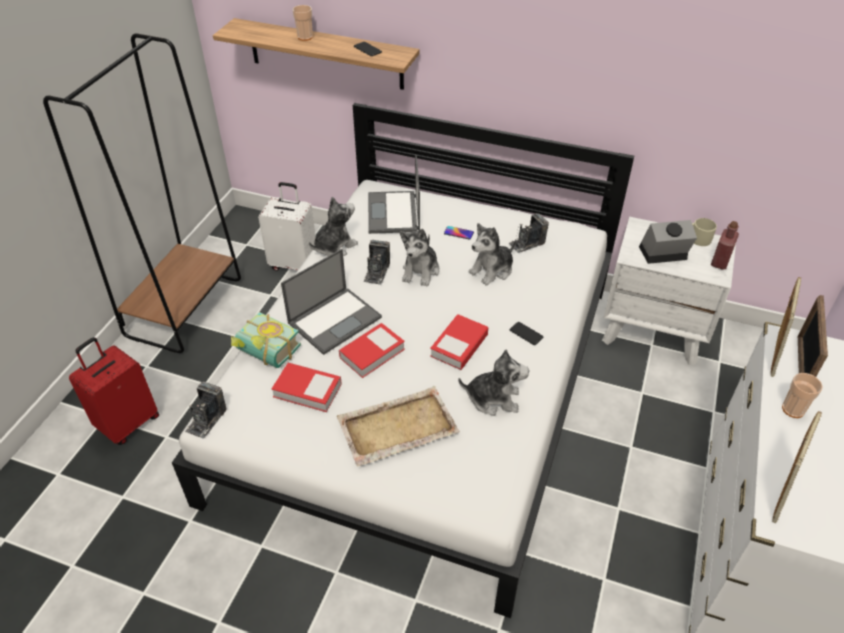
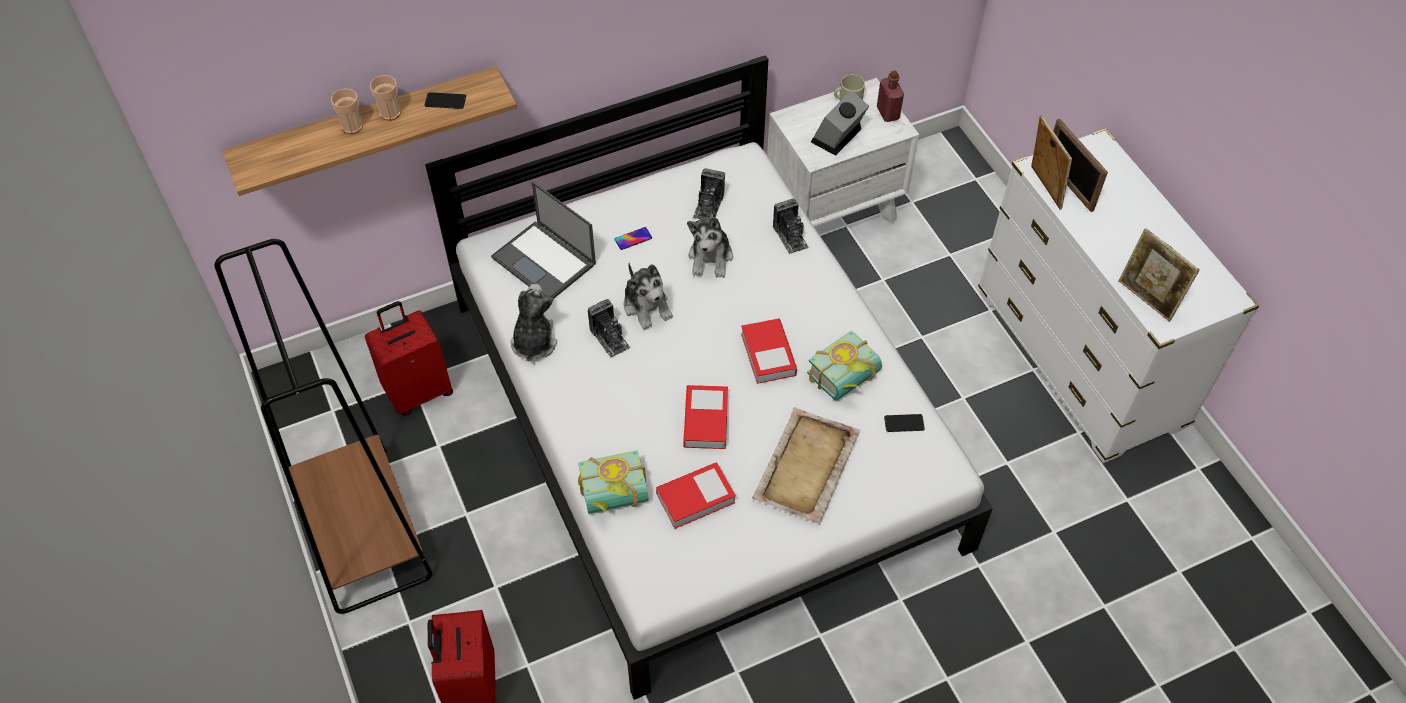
camera: 45 degrees left, 10 degrees up
(206, 420) = (645, 596): camera -> camera (790, 236)
(294, 263) = (418, 391): white suitcase -> red suitcase
(335, 319) = (633, 415): laptop -> none
(493, 398) = (847, 380): plush toy -> book
(526, 334) = (807, 300): phone -> phone (904, 423)
(781, 493) = (1146, 299): picture frame -> picture frame turned 150 degrees clockwise
(793, 409) = (1096, 227): cup -> cup (390, 113)

